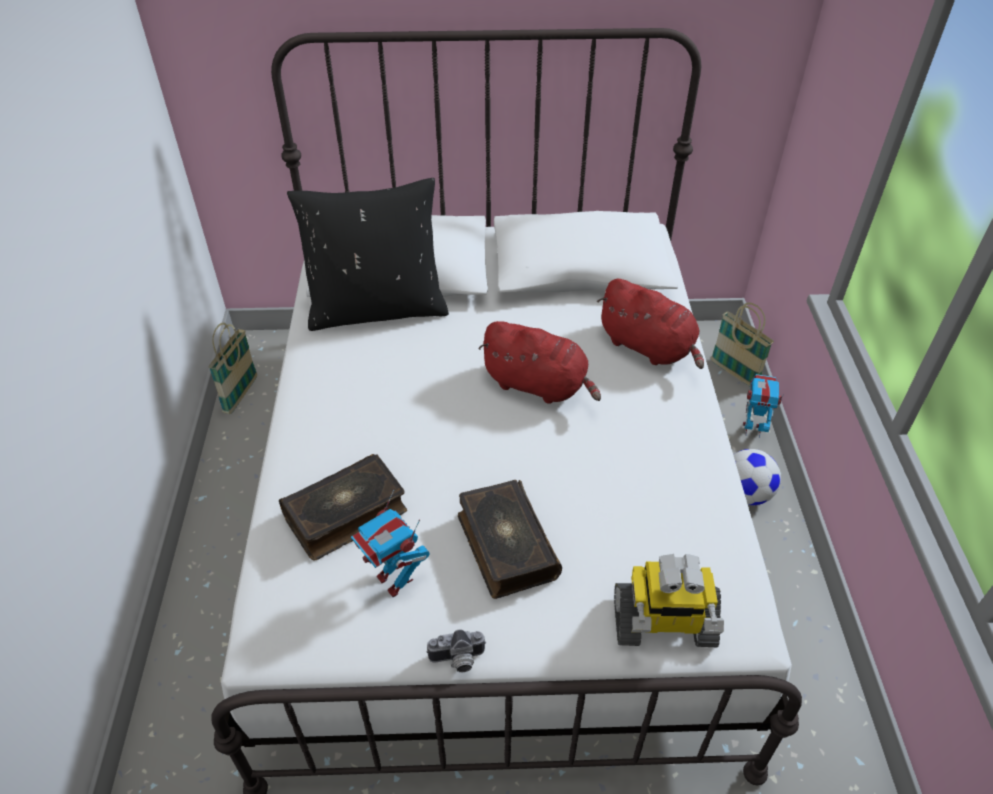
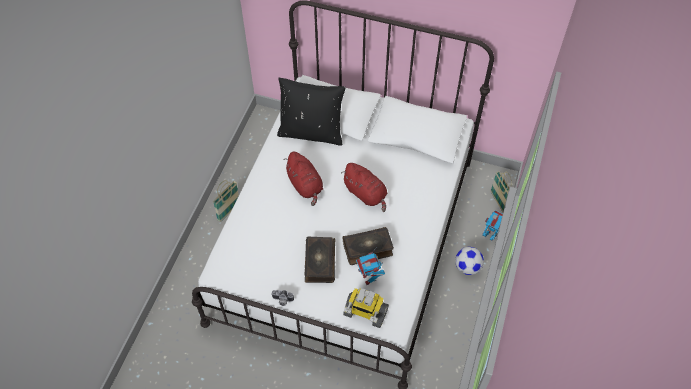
camera: 20 degrees right, 10 degrees up
(241, 395) = (249, 142): basket -> basket (229, 211)
(346, 514) = (263, 230): book -> book (368, 249)
(395, 580) = (271, 263): toy robot -> toy robot (369, 278)
(649, 347) = (425, 189): red plush toy -> red plush toy (305, 185)

